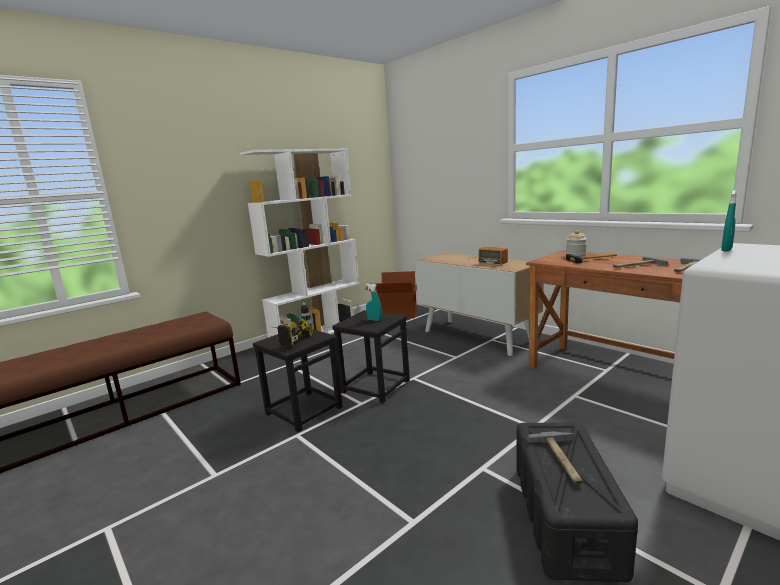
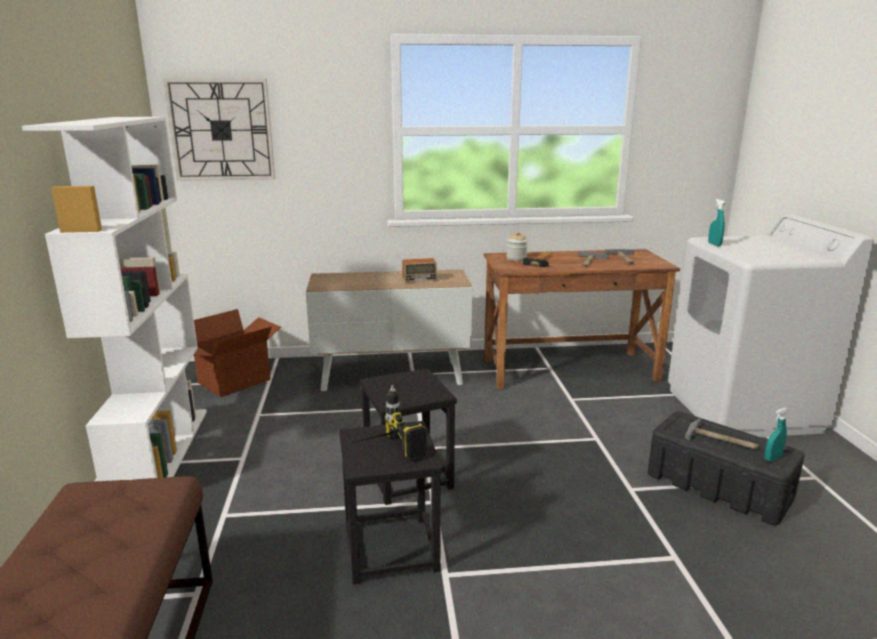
camera: 55 degrees left, 5 degrees up
(374, 320) = (411, 386): turquoise spray bottle -> turquoise spray bottle (772, 458)
(416, 158) = (221, 130): none -> wall clock

